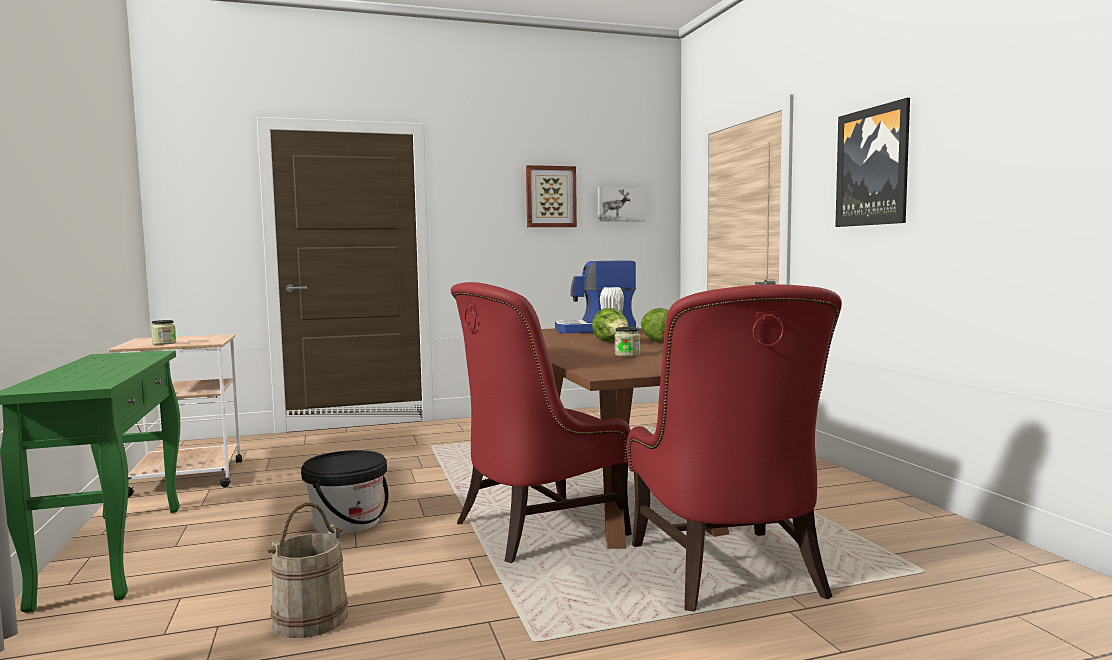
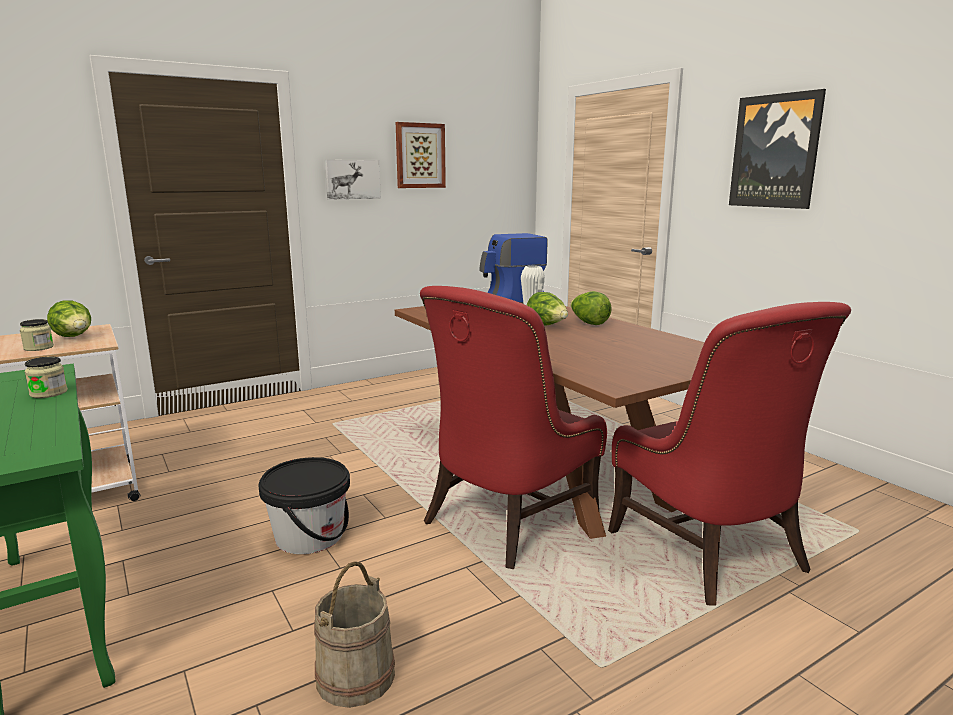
camera: 15 degrees left, 10 degrees up
(197, 339) = (74, 337): none -> lettuce
(620, 204) = (484, 164): picture -> picture (352, 179)
(627, 355) = (591, 348): jar -> jar (48, 393)

